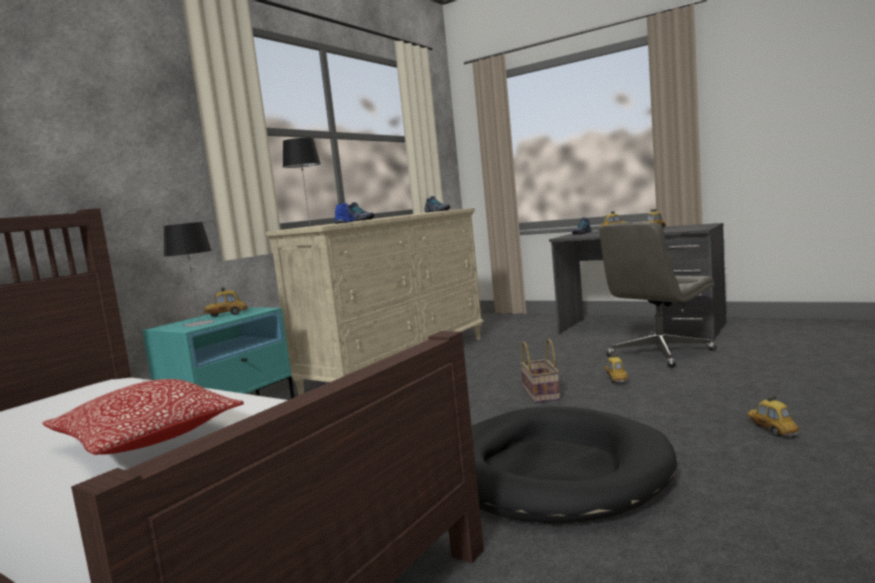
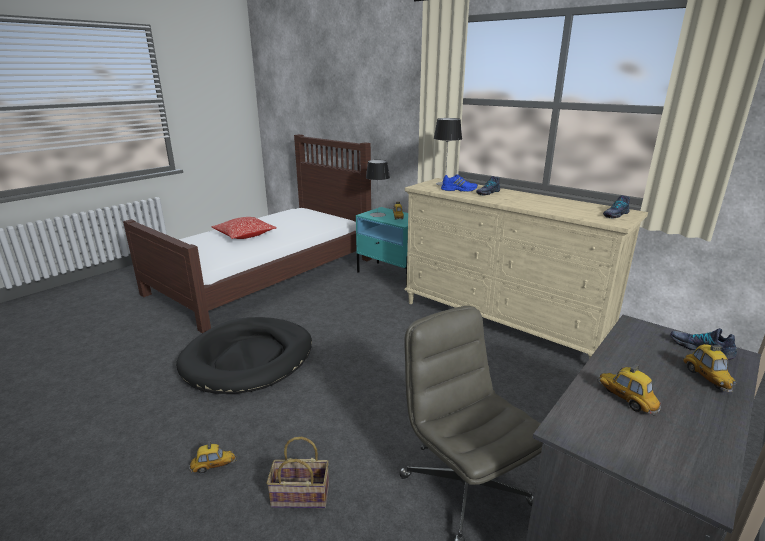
camera: 95 degrees right, 15 degrees up
(542, 394) = (374, 378): basket -> basket (298, 496)
(615, 379) = (387, 425): toy car -> none

